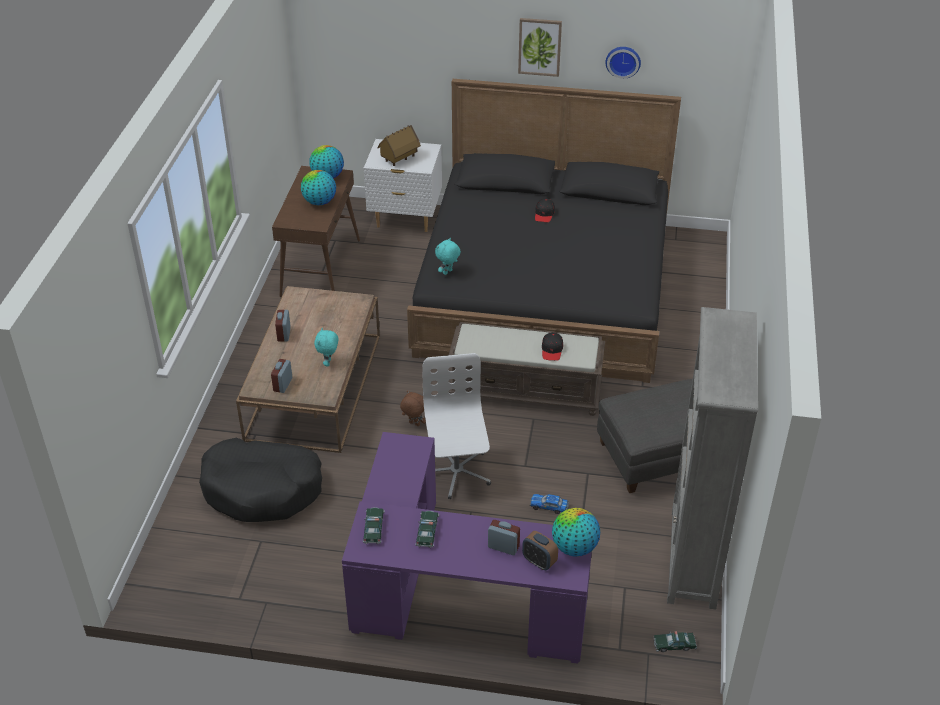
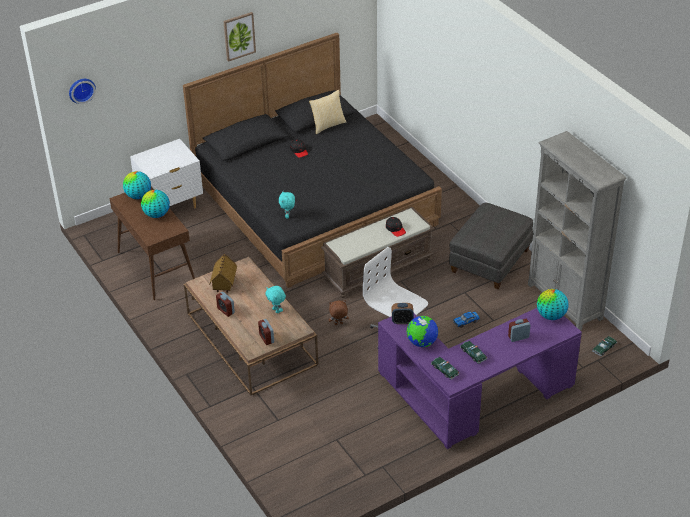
camera: 40 degrees left, 0 degrees up
(262, 489) = (299, 413): black dog bed -> none
(397, 483) = (422, 342): none -> globe
(399, 159) = (165, 161): toy house -> toy house (224, 284)
(539, 561) = (543, 333): alarm clock -> alarm clock (402, 321)
(608, 203) = (327, 125): none -> pillow
(623, 61) = (295, 23): wall clock -> wall clock (81, 89)

